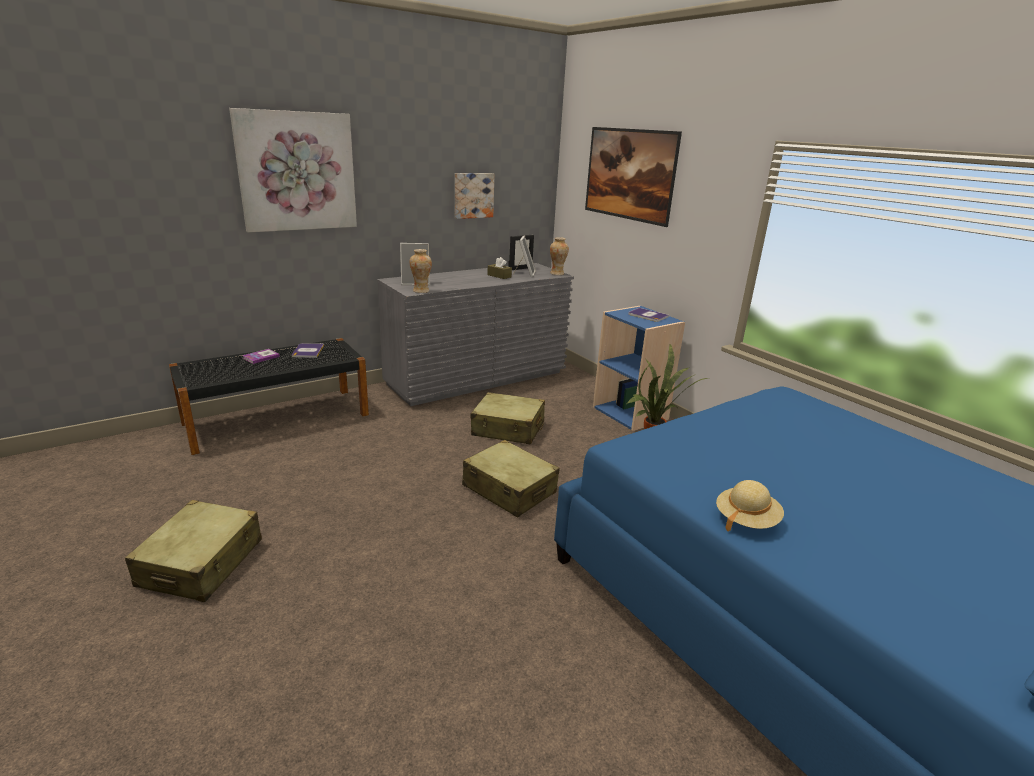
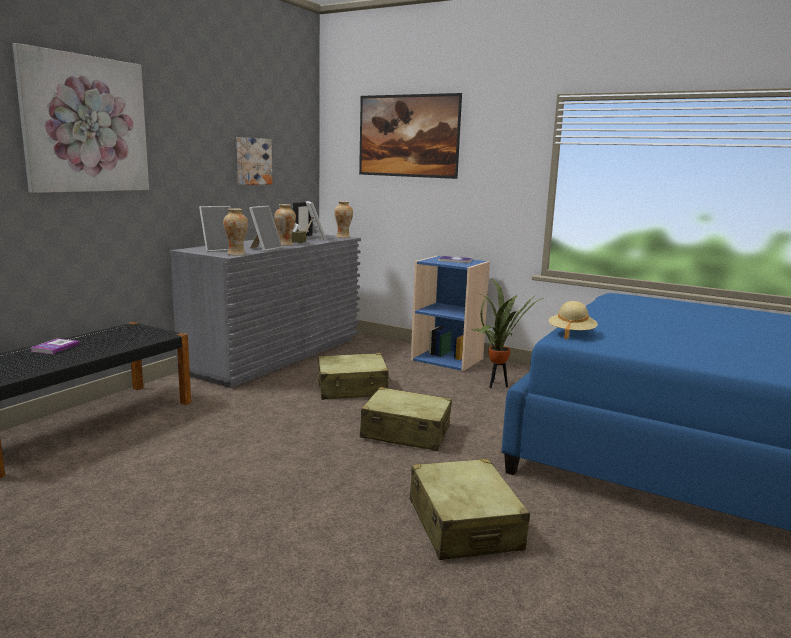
camera: 25 degrees left, 10 degrees down
(202, 563) = (133, 575): beige suitcase -> beige suitcase (464, 525)
(308, 351) = (109, 336): book -> none
(456, 285) = (264, 249): none -> picture frame
(484, 280) = (285, 245): none -> vase
(746, 520) = (711, 359): beige hat -> beige hat (571, 334)

